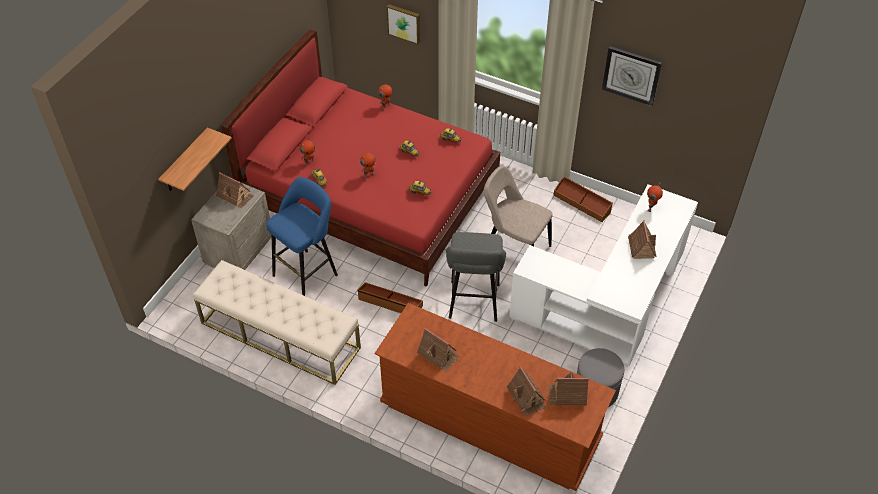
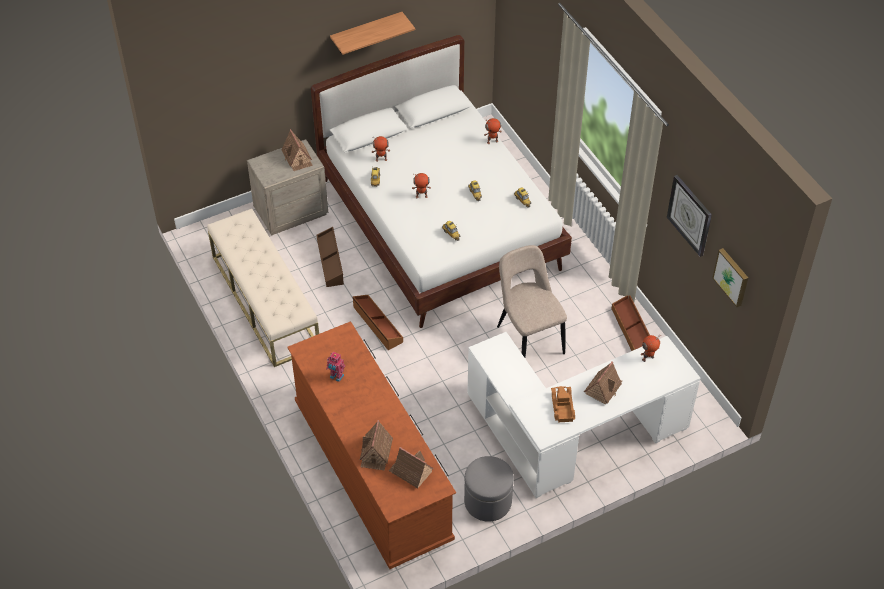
camera: 35 degrees right, 0 degrees up
(185, 161) = (258, 105): shelf -> shelf (366, 33)
(308, 273) = (331, 261): blue stool -> brown storage box
(370, 198) = (440, 223): red bed -> white bed
(404, 23) = (542, 67): picture -> picture (732, 276)
(438, 354) = (336, 377): toy house -> toy robot
(473, 304) = (447, 366): grey stool -> none
(626, 278) = (562, 407): none -> toy truck

